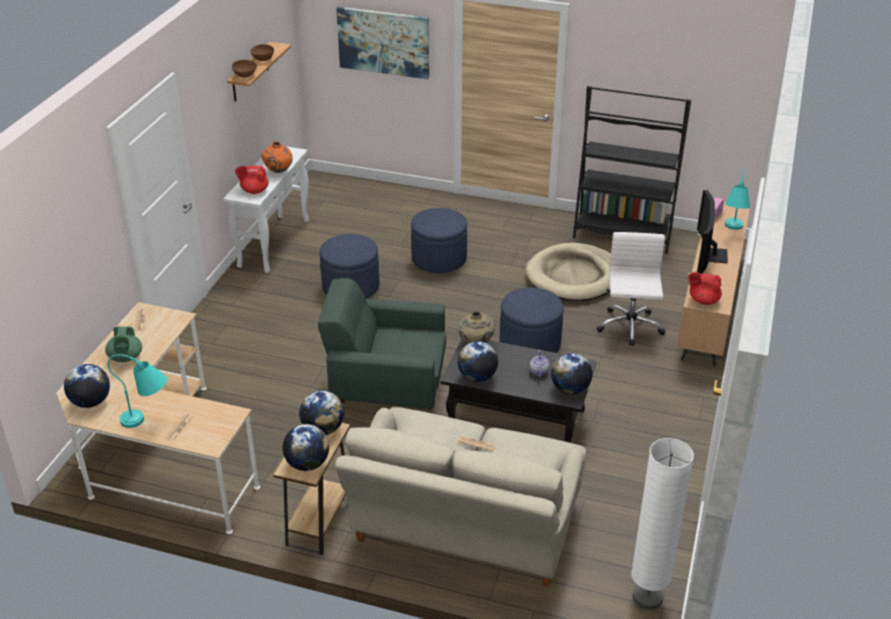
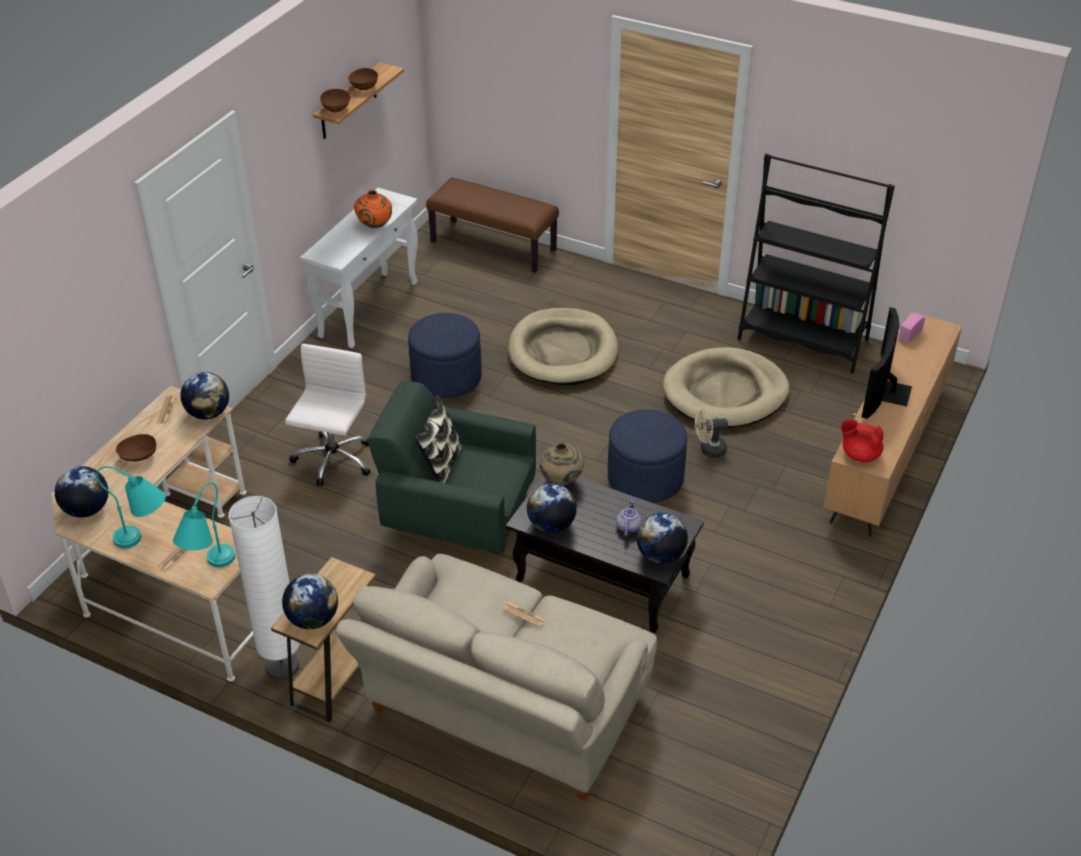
camera: 10 degrees right, 5 degrees up
(125, 358) = (139, 457): green teapot -> brown bowl
(254, 191) = (339, 250): red teapot -> none
(323, 429) = (342, 576): globe -> globe (208, 413)
(363, 189) = (494, 246): none -> brown bench
(373, 344) = (440, 465): none -> pillow
(383, 42) = (525, 70): picture -> none
(439, 259) = (563, 351): blue ottoman -> beige dog bed
(573, 318) = (709, 450): none -> beige fan
(630, 327) = (776, 470): white office chair -> white office chair (333, 461)
(647, 597) = (700, 831): white floor lamp -> white floor lamp (282, 667)
(732, 231) = (927, 361): turquoise table lamp -> turquoise table lamp (209, 569)

